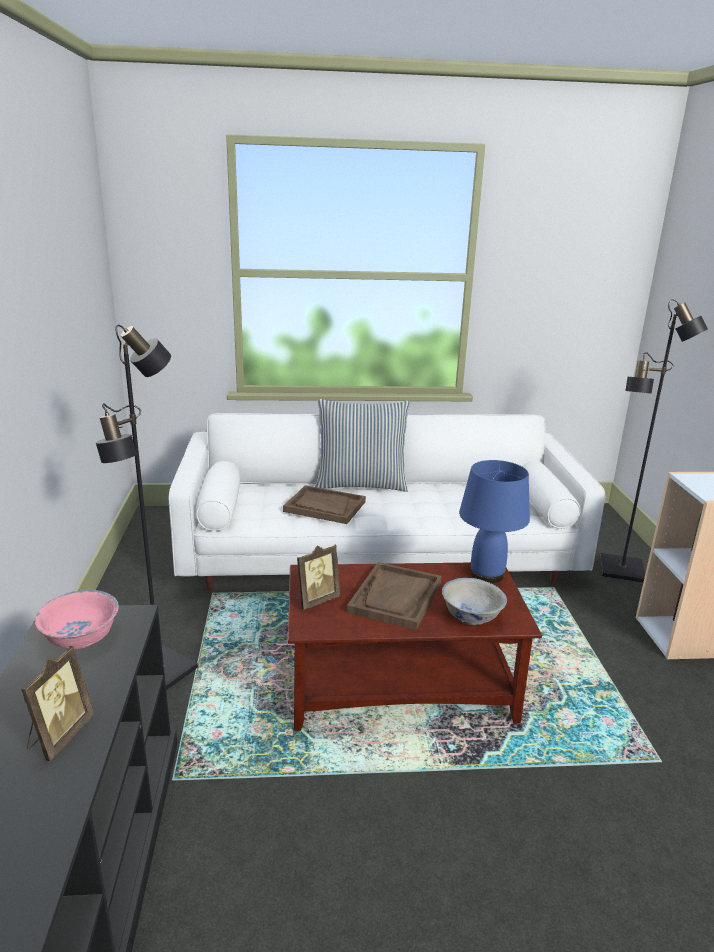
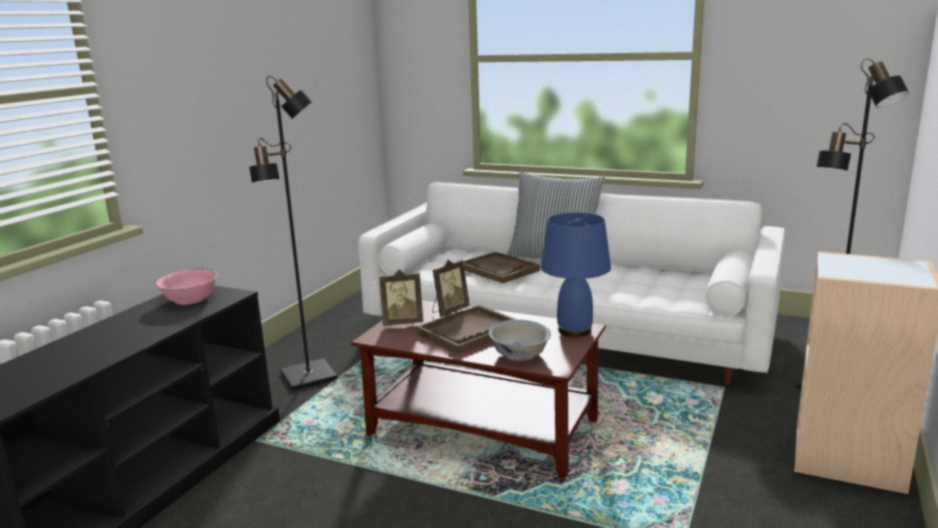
camera: 30 degrees right, 5 degrees down
(59, 736) = (119, 341): picture frame -> picture frame (449, 311)

